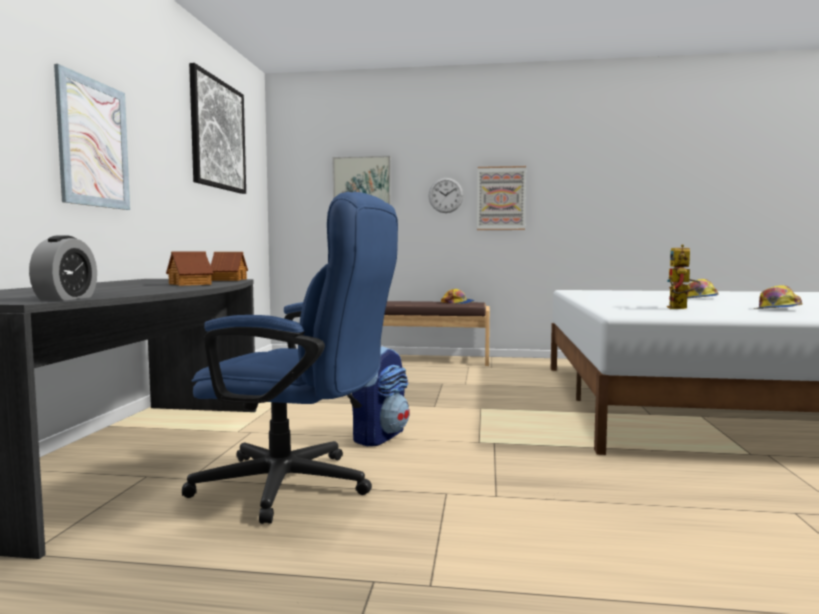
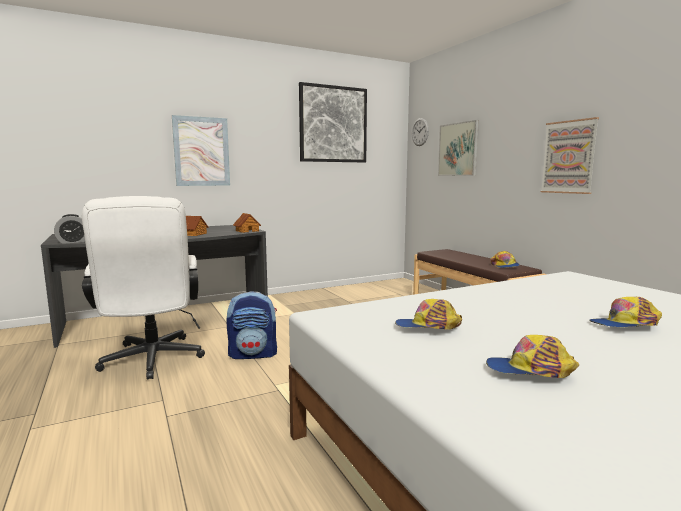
camera: 55 degrees right, 5 degrees up
(299, 486) = (152, 362): blue office chair -> white office chair
(445, 195) = (518, 155): wall clock -> wall clock (420, 132)
(680, 308) = (428, 327): toy robot -> cap

